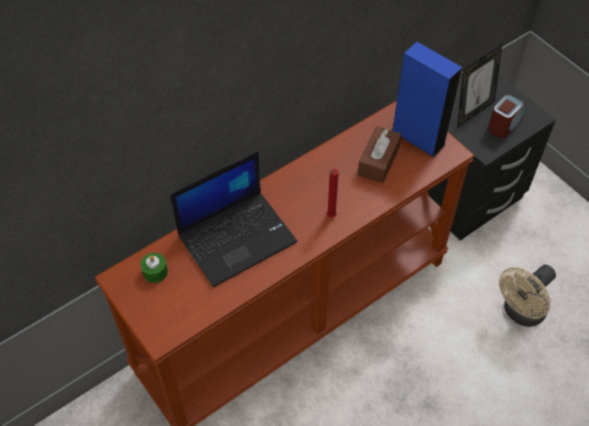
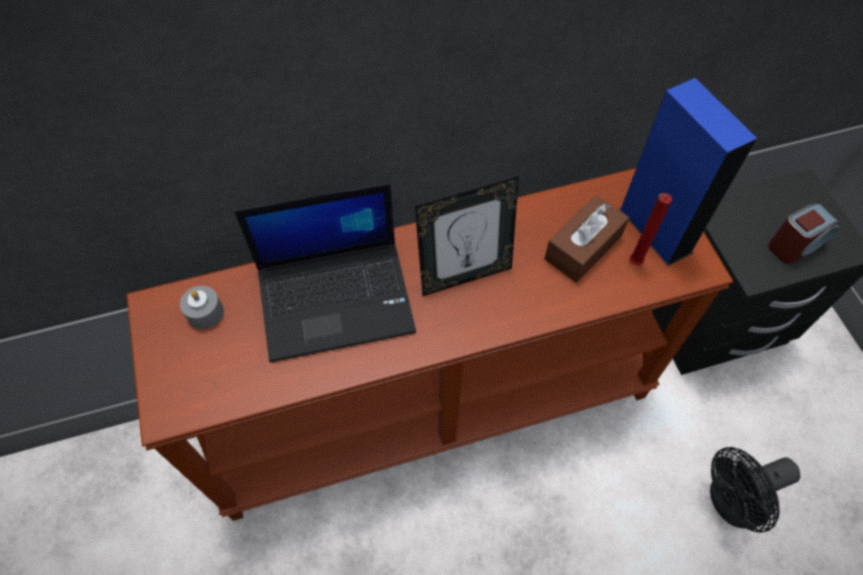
camera: 20 degrees right, 5 degrees up
(155, 272) = (205, 313): green candle -> grey candle
(330, 217) = (479, 310): red candle -> red candle (633, 263)
(472, 112) = (754, 213): picture frame -> picture frame (464, 275)
(520, 313) = (730, 502): beige fan -> black fan

